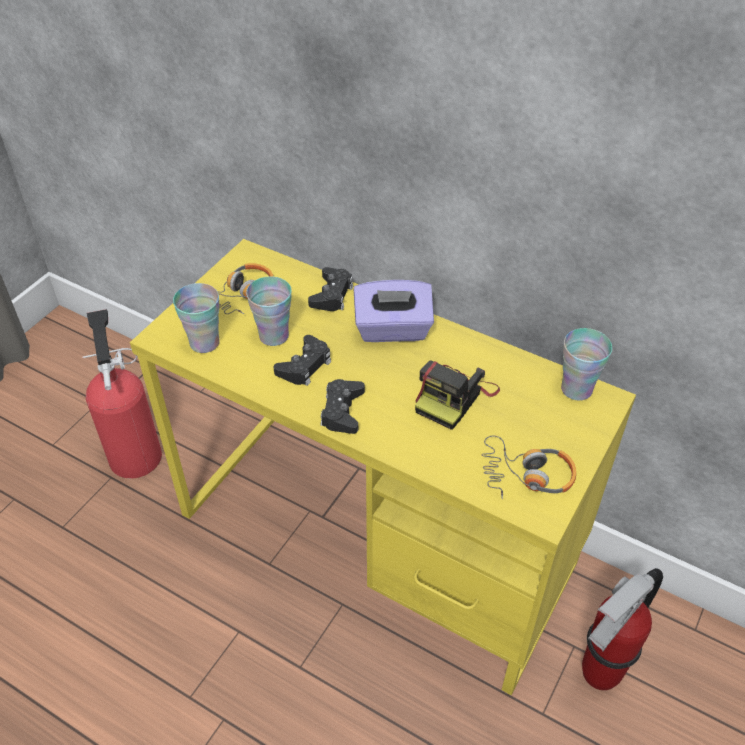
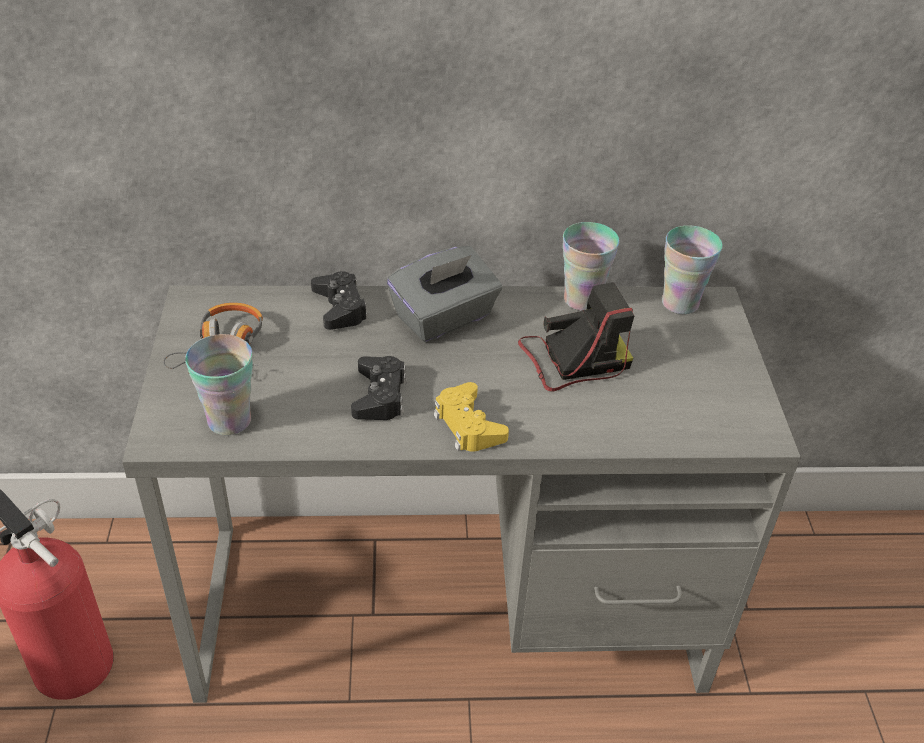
camera: 35 degrees left, 5 degrees down
(274, 336) = (311, 378): cup -> cup (582, 300)
(342, 411) = (468, 425): black game controller -> yellow game controller
(376, 539) = (452, 607): yellow desk -> grey desk
(393, 330) = (444, 318): purple tissue box -> grey tissue box
(454, 397) = (572, 360): camera -> camera turned 105 degrees counterclockwise
(527, 475) = (712, 404): headphones -> none
(599, 674) = (769, 623): fire extinguisher -> none

